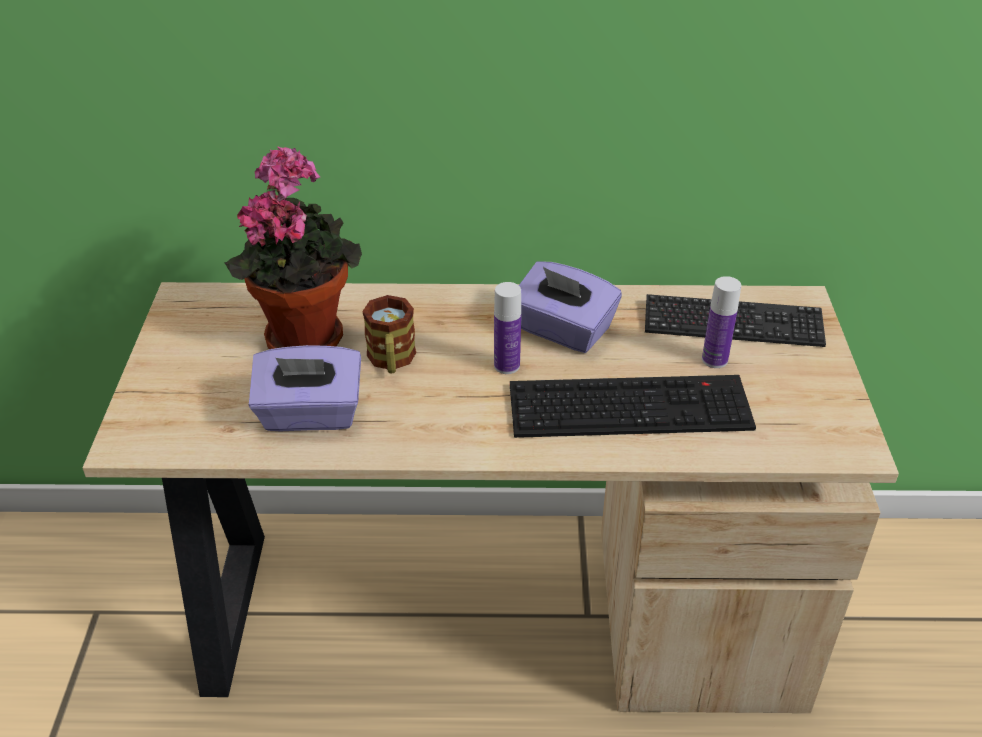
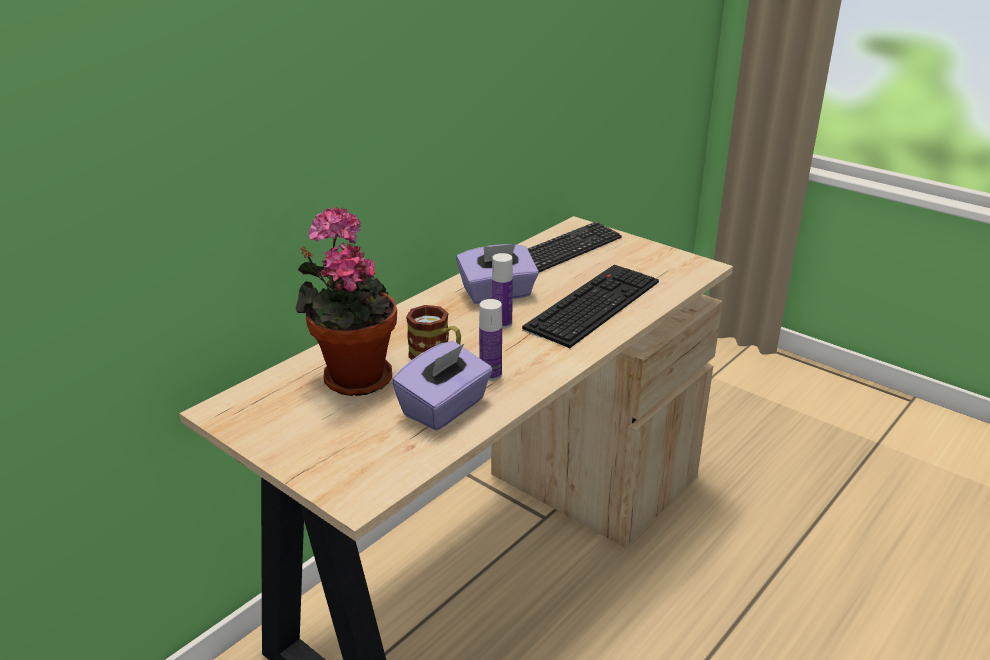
camera: 50 degrees left, 10 degrees down
(714, 360) = (589, 266): bottle -> bottle (490, 374)

